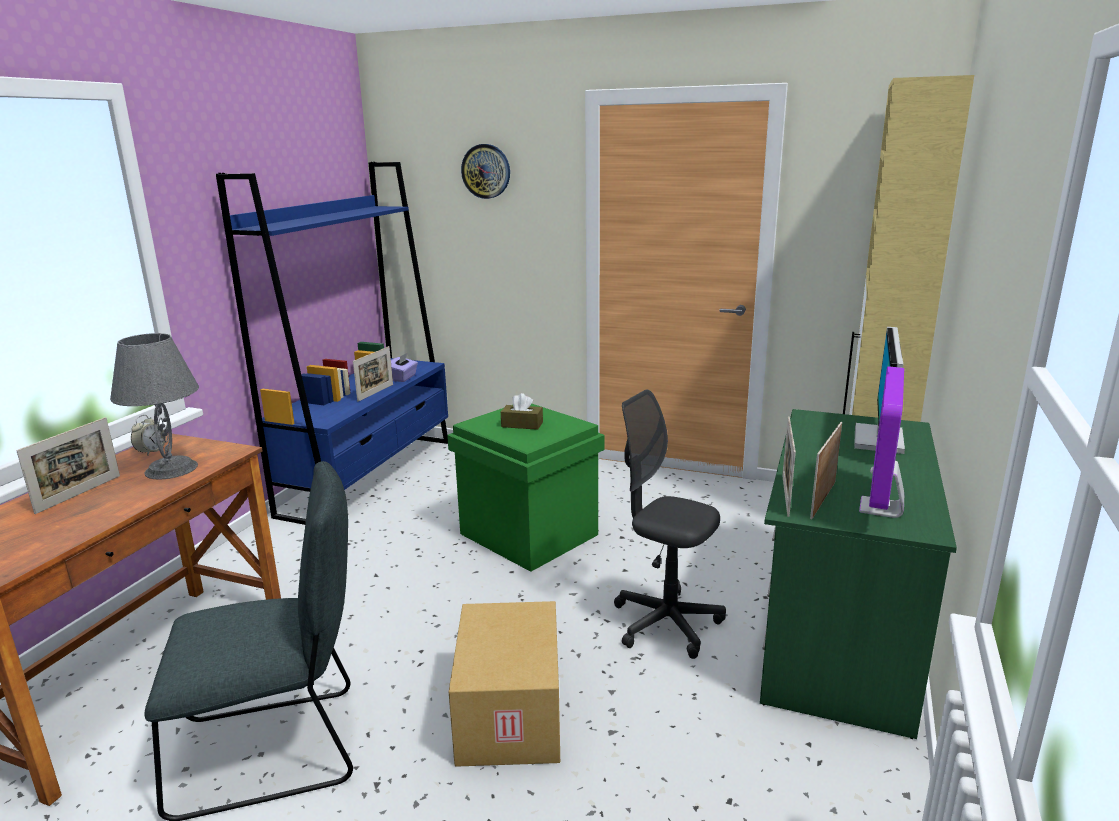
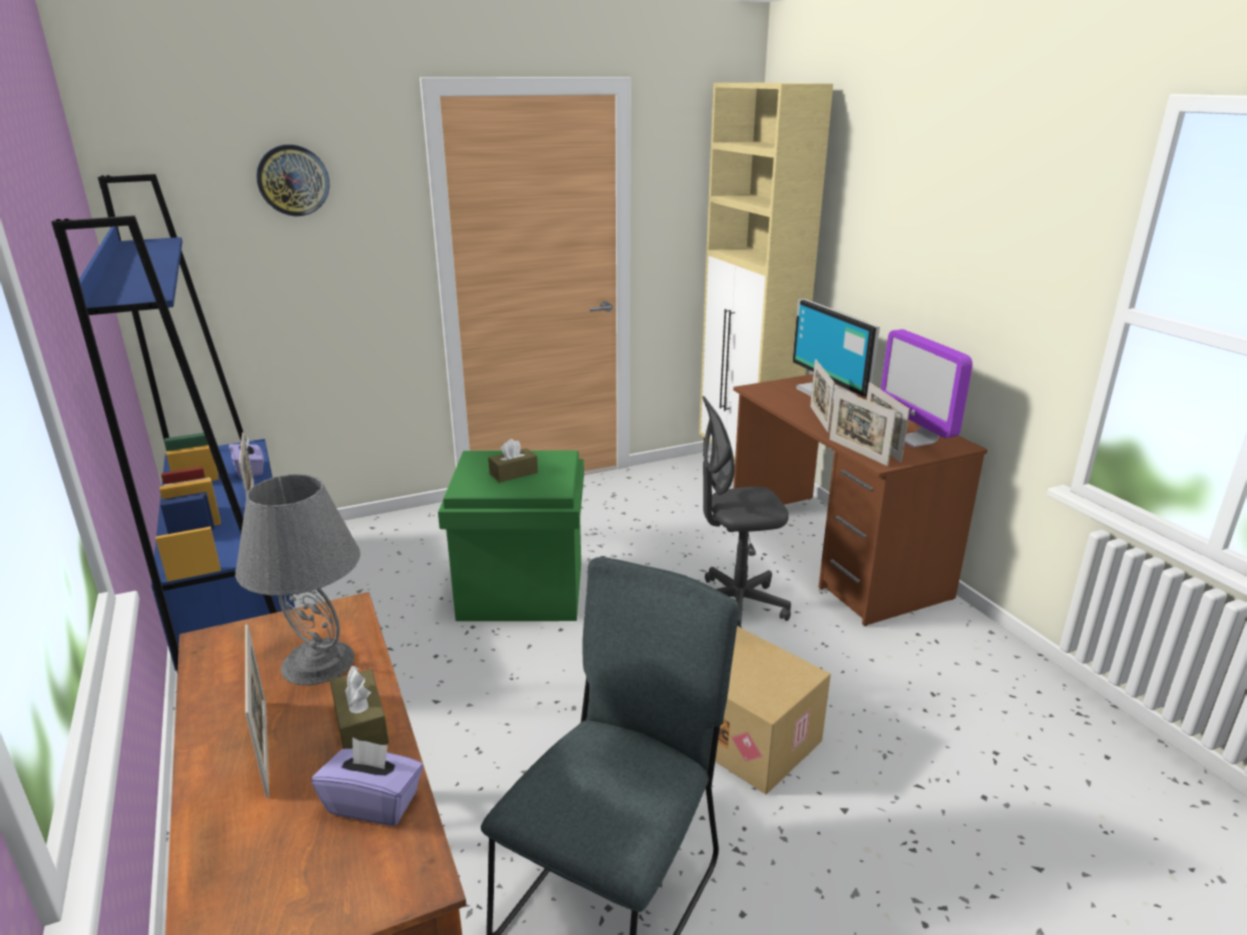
camera: 45 degrees left, 5 degrees up
(48, 539) = (374, 802): none -> purple tissue box
(120, 504) = (361, 724): none -> brown tissue box
(151, 451) = (228, 660): alarm clock -> none
(814, 457) = (819, 419): none -> picture frame
(839, 630) = (833, 554): green desk -> brown desk

